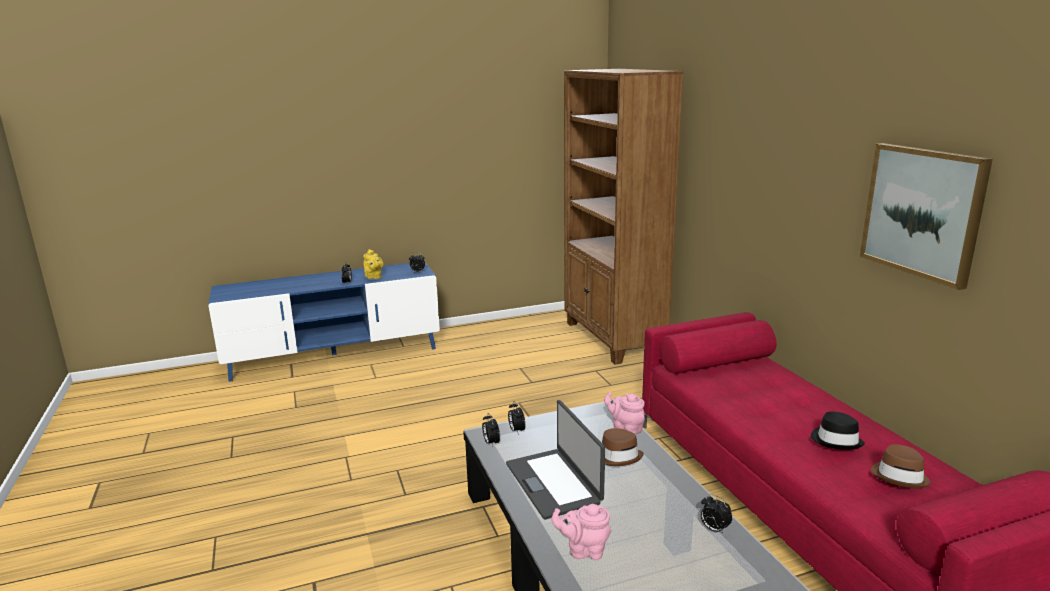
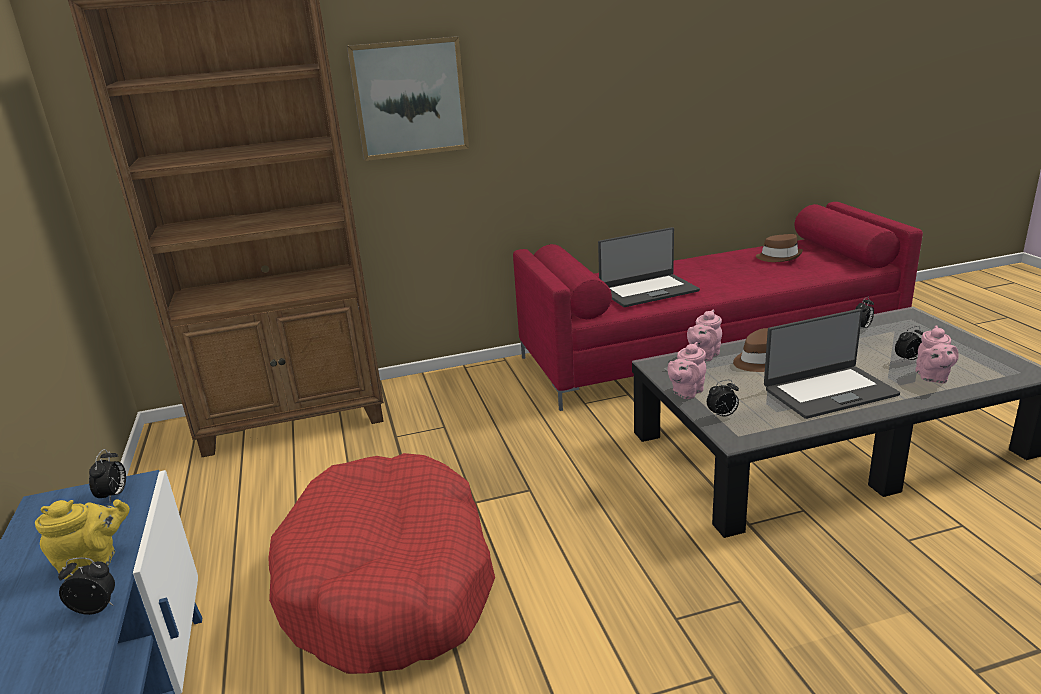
camera: 85 degrees left, 5 degrees up
(448, 386) = (390, 583): none -> red dog bed
(491, 443) = (758, 431): alarm clock -> alarm clock (908, 360)
(555, 418) = (686, 392): none -> pink teapot
(736, 391) = (648, 291): none -> laptop
(836, 440) = (732, 267): black hat -> none
(922, 212) = (688, 73): picture -> picture (409, 98)

